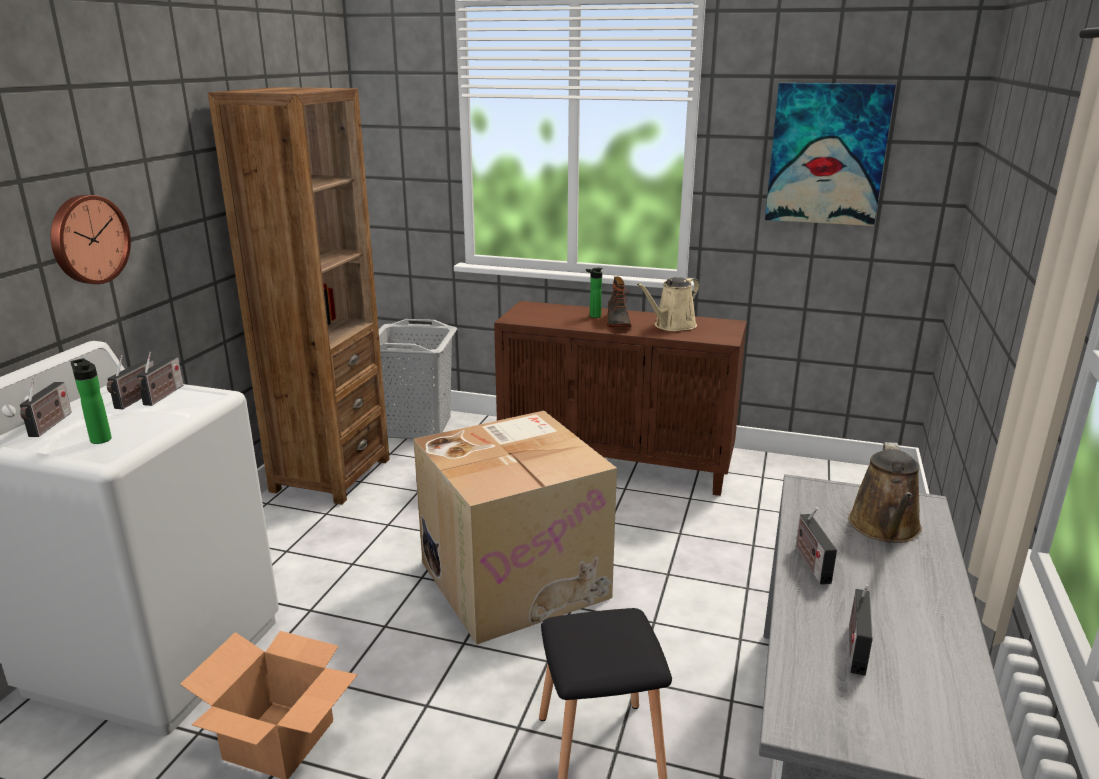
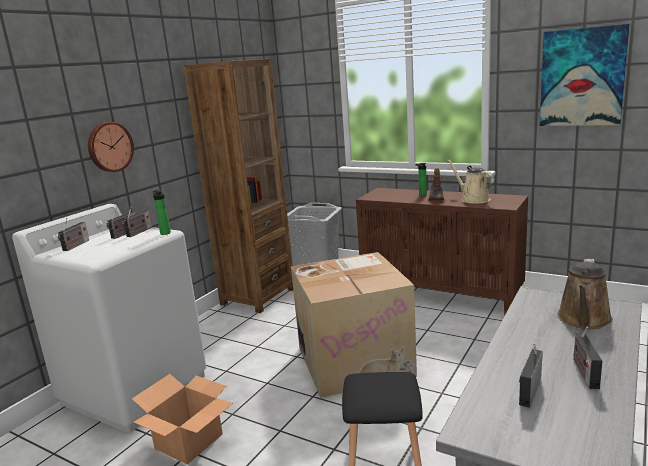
camera: 15 degrees right, 5 degrees down
(99, 439) = (96, 252): bottle -> bottle (165, 233)
(672, 326) = (473, 199): beige watering can -> beige watering can turned 90 degrees clockwise
(810, 562) = (517, 338): radio -> radio (584, 372)

